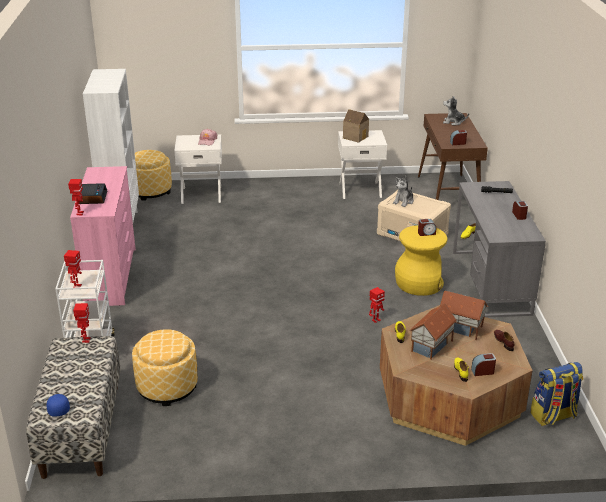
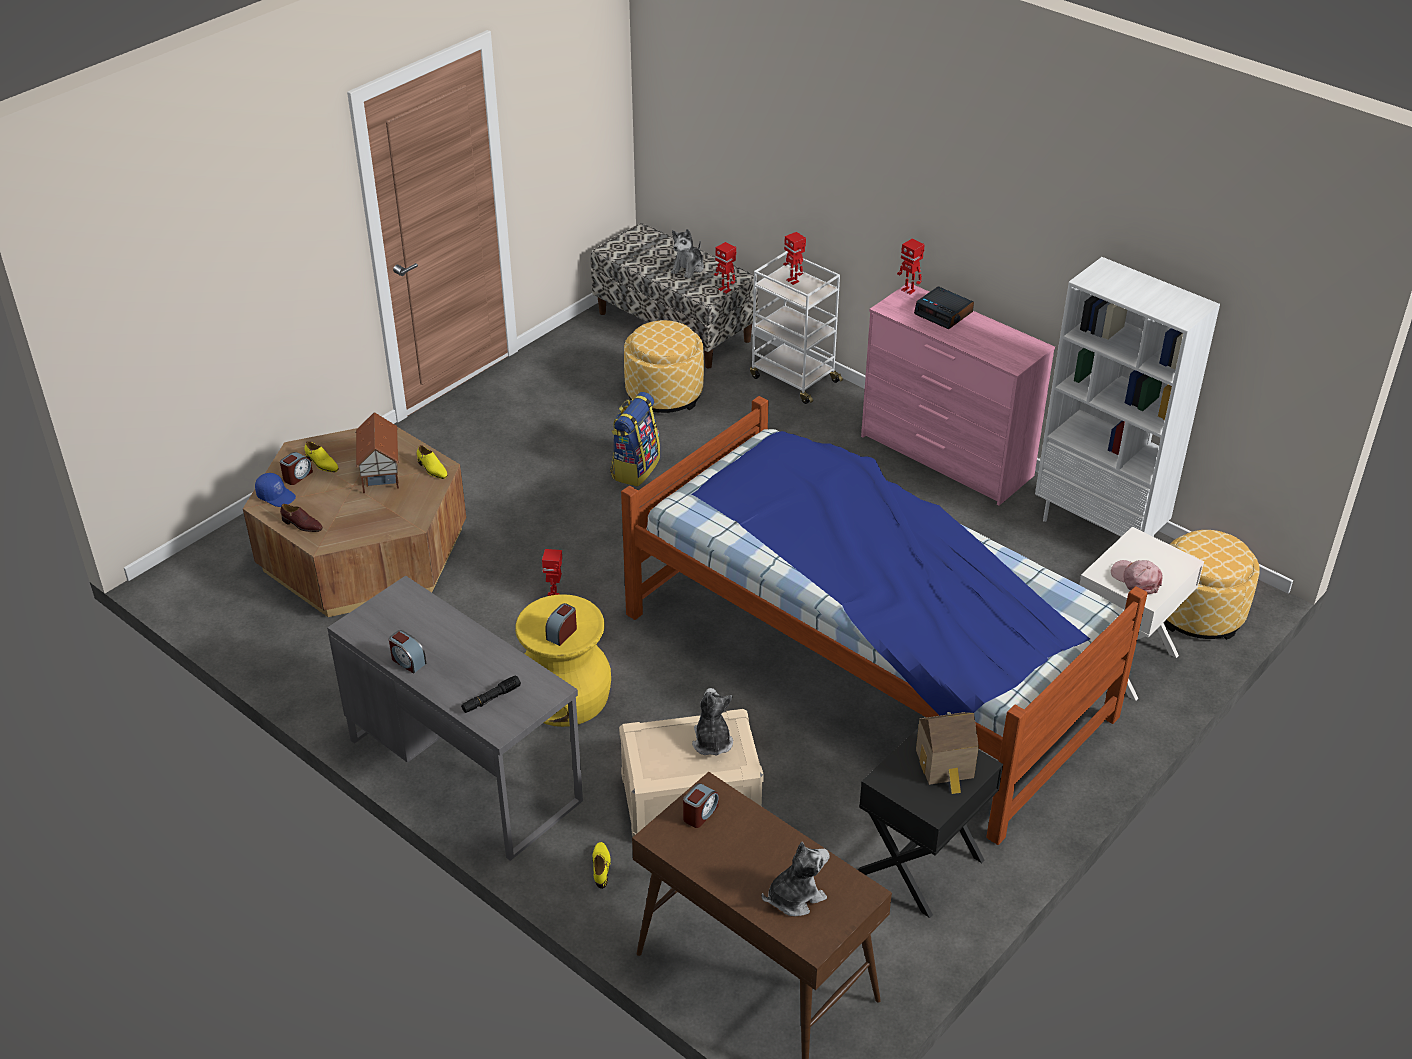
camera: 135 degrees right, 10 degrees up
(58, 408) = (642, 242): blue cap -> blue cap (276, 496)
(73, 368) = (688, 268): none -> plush toy
(286, 235) = (866, 663): none -> bed
(360, 189) = (922, 866): white nightstand -> black nightstand
(460, 328) = (368, 514): toy house -> none
(553, 416) = (225, 596): backpack -> backpack (635, 468)

